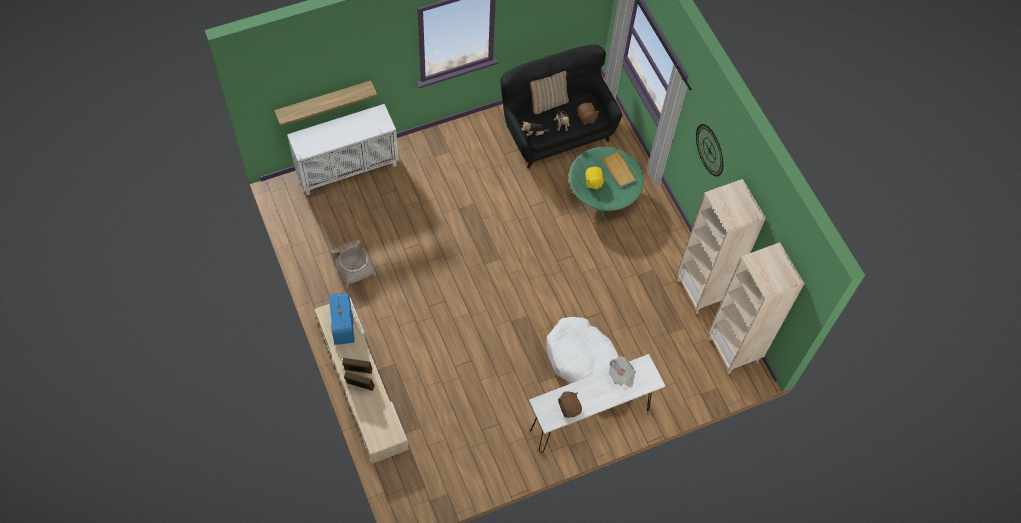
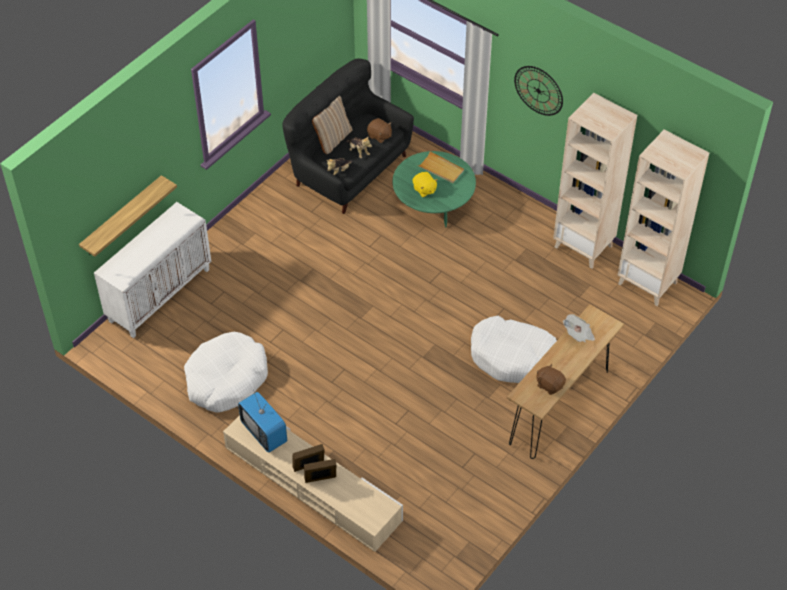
camera: 25 degrees left, 10 degrees down
(352, 264) = (226, 379): basket -> white dog bed
(590, 420) = (559, 407): white console table -> brown console table

